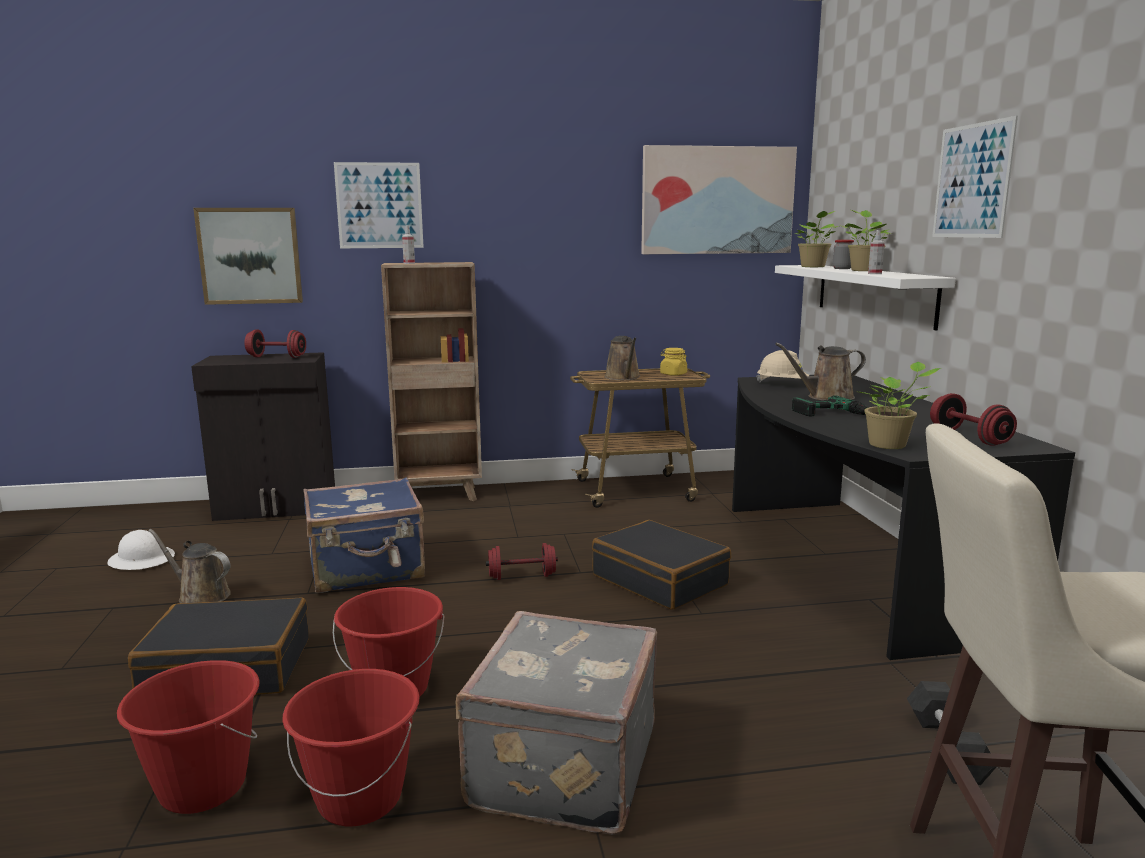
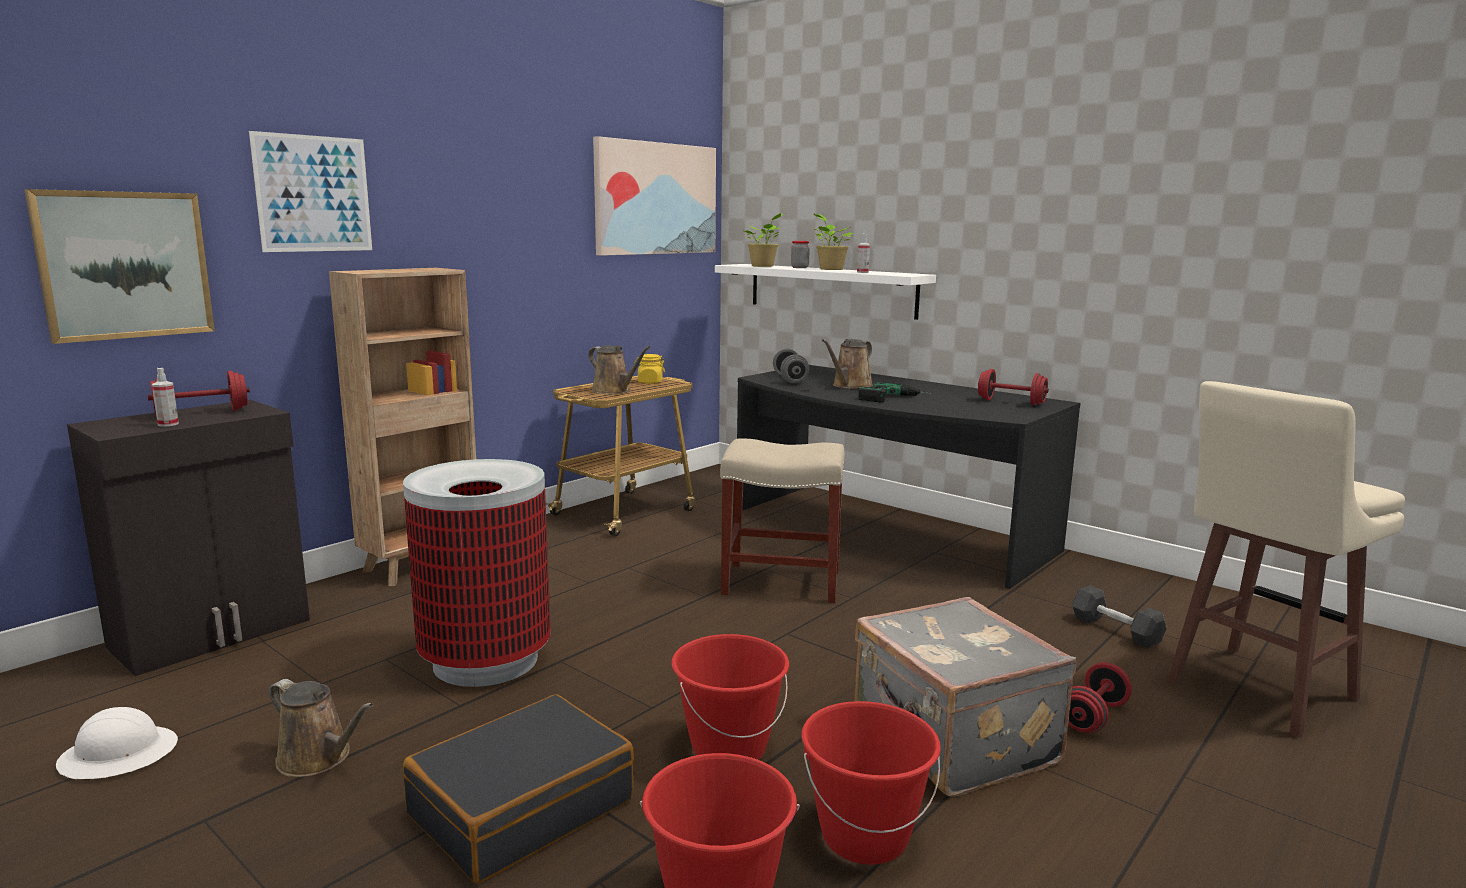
camera: 40 degrees left, 0 degrees up
(200, 596) = (318, 759): brown watering can -> brown watering can turned 135 degrees counterclockwise
(367, 569) = (486, 660): blue suitcase -> trash can
(409, 263) = (382, 271): spray bottle -> spray bottle (168, 424)
(522, 576) = (660, 616): red dumbbell -> red dumbbell (1093, 717)
(660, 580) = (779, 582): black suitcase -> beige stool
(782, 384) = (790, 379): beige hard hat -> grey dumbbell
(890, 445) = (987, 415): potted plant -> none
(972, 181) = (948, 195): picture -> none

